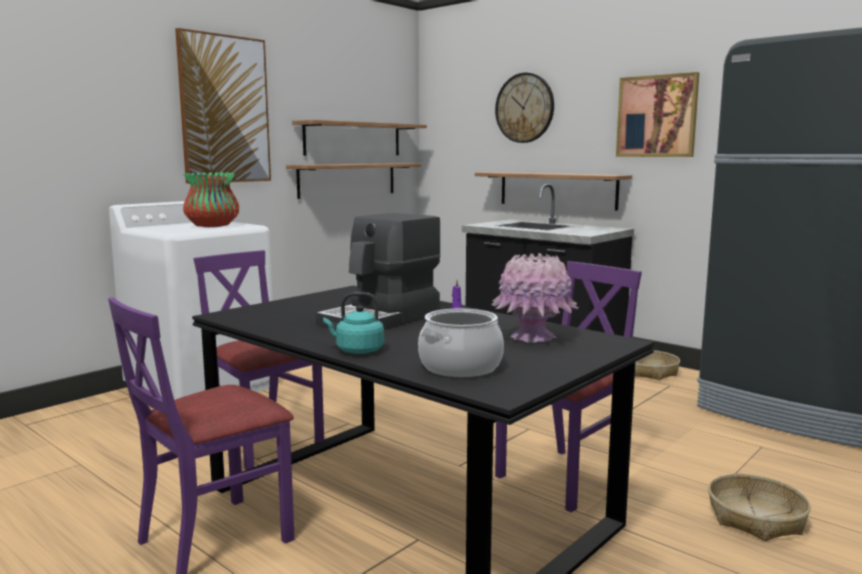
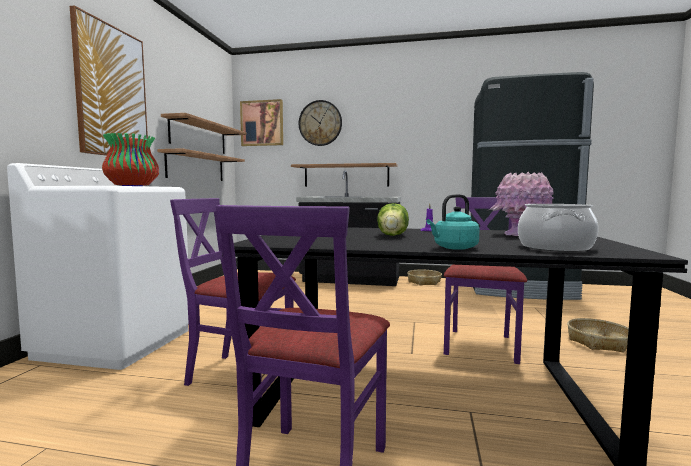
camera: 30 degrees left, 5 degrees down
(382, 319) = (393, 235): coffee machine -> lettuce
(657, 116) = (411, 129): picture -> picture (262, 123)

